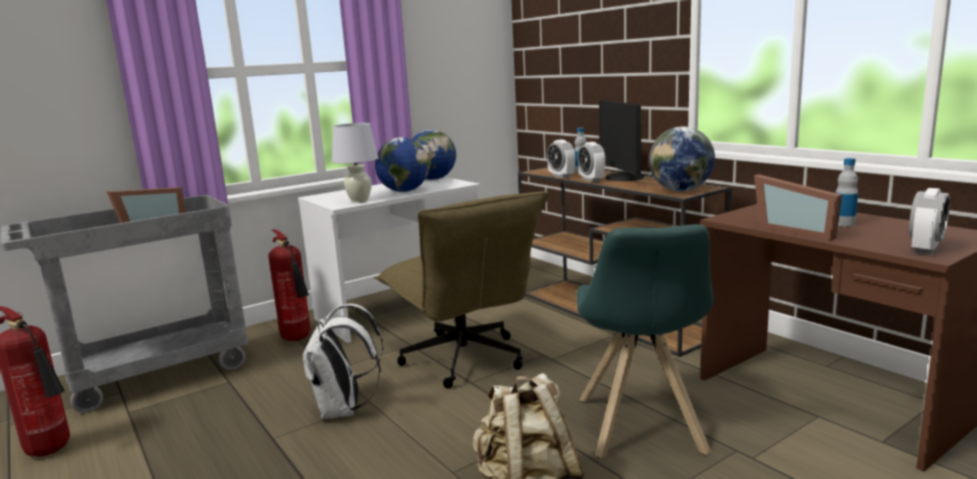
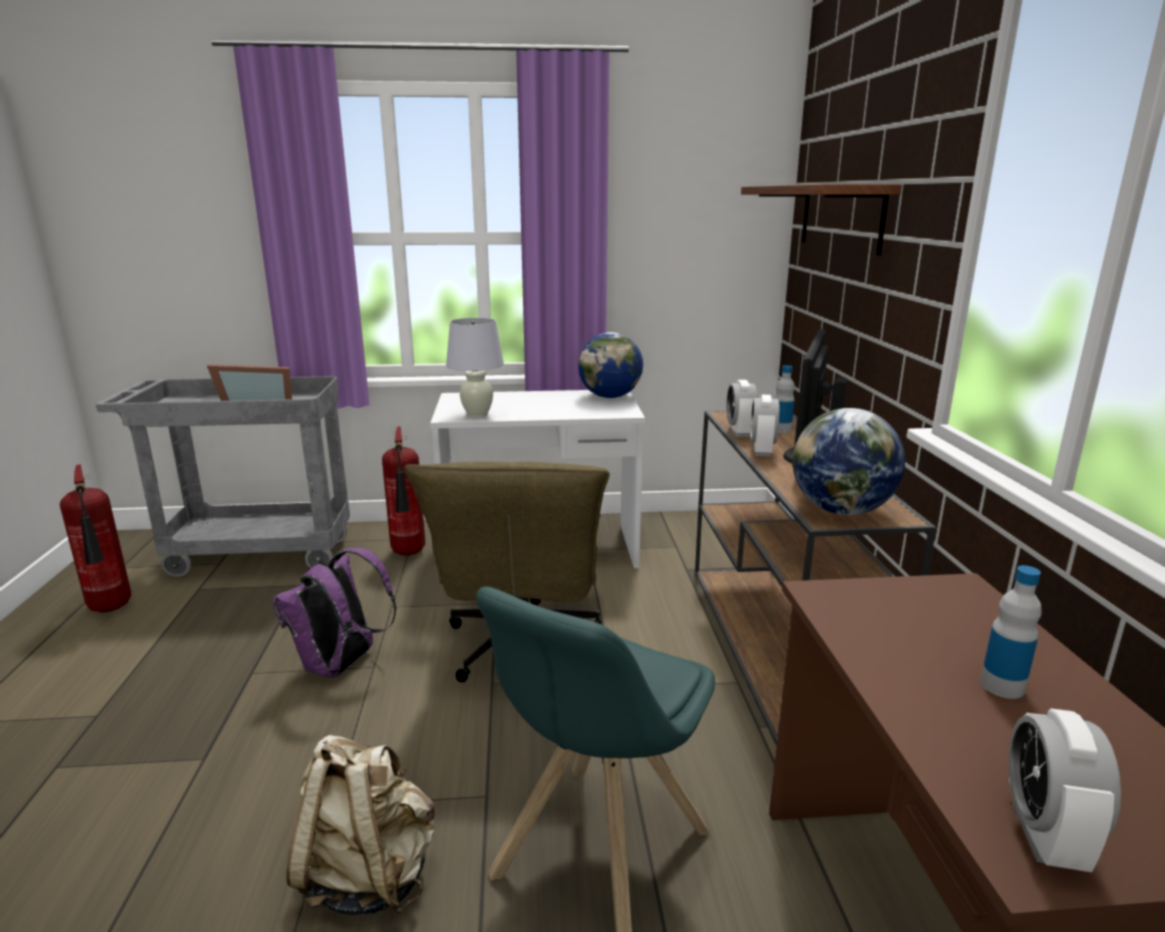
camera: 30 degrees right, 5 degrees up
(344, 410) = (341, 665): white backpack -> purple backpack
(404, 191) = (545, 410): globe -> none
(569, 35) = (840, 217): none -> shelf
(797, 230) = (884, 669): picture frame -> none
(925, 249) = (1044, 835): alarm clock -> alarm clock turned 120 degrees clockwise

